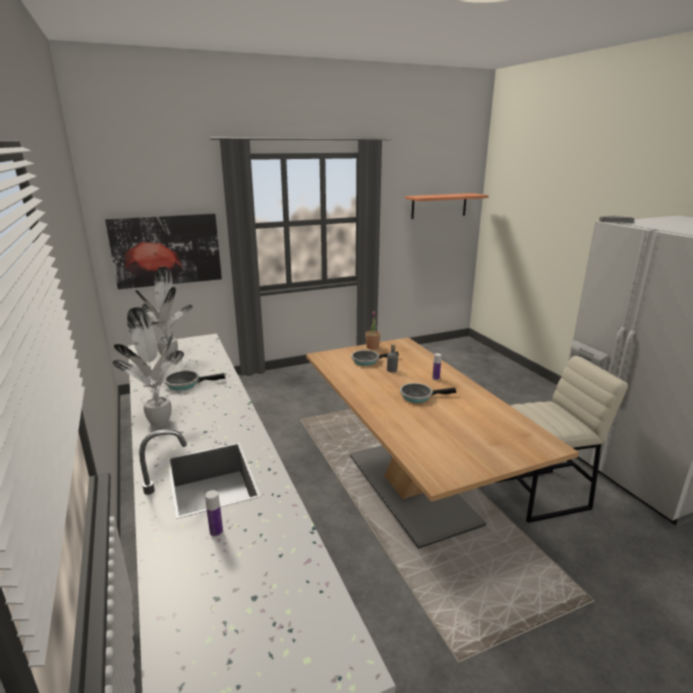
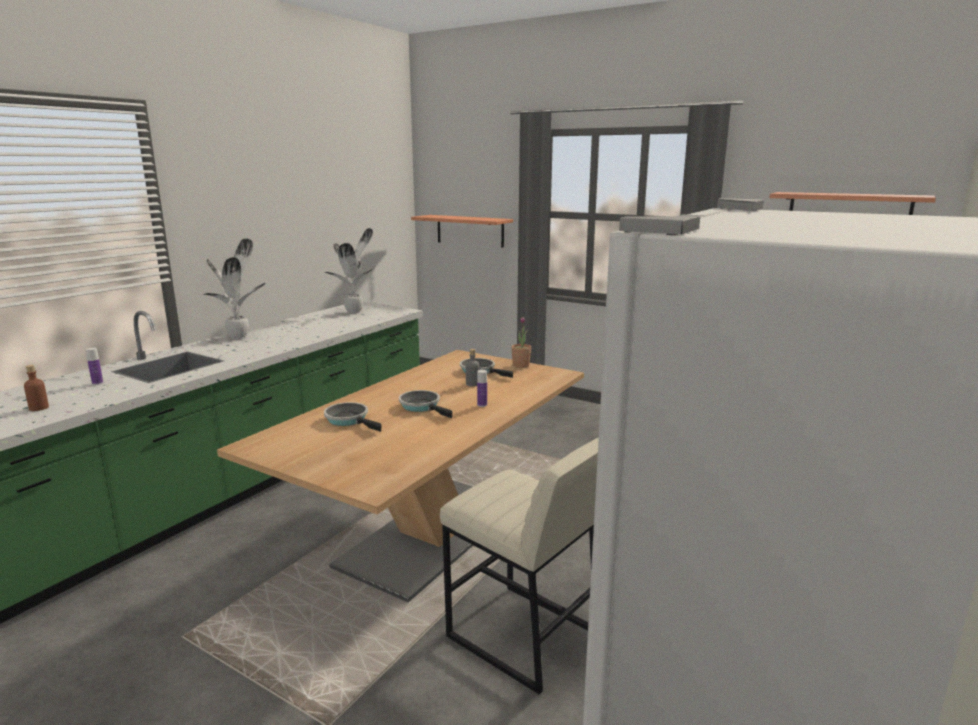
camera: 55 degrees right, 5 degrees down
(166, 250) = (470, 230): picture -> shelf
(186, 383) = (308, 327): frying pan -> frying pan (349, 420)
(269, 585) = (39, 408): none -> brown bottle

